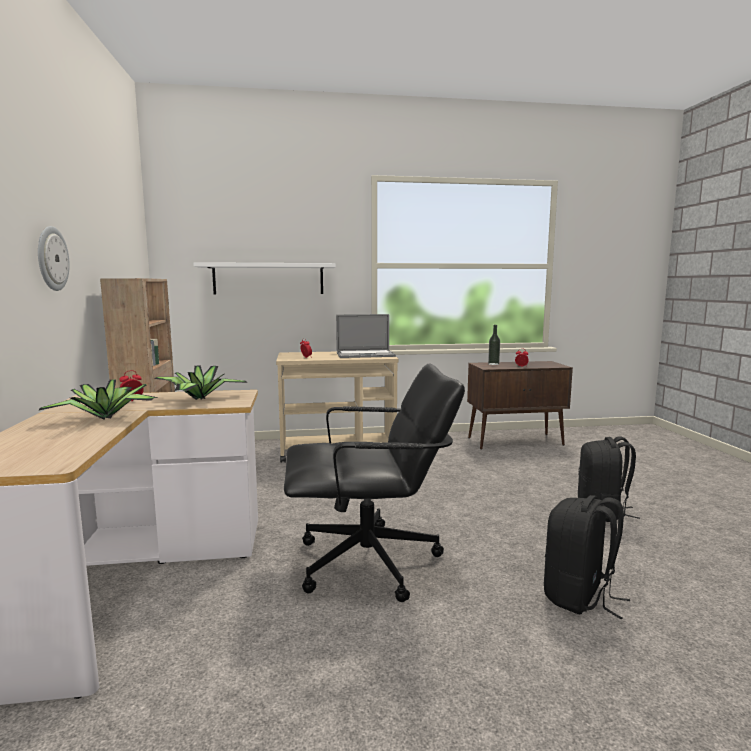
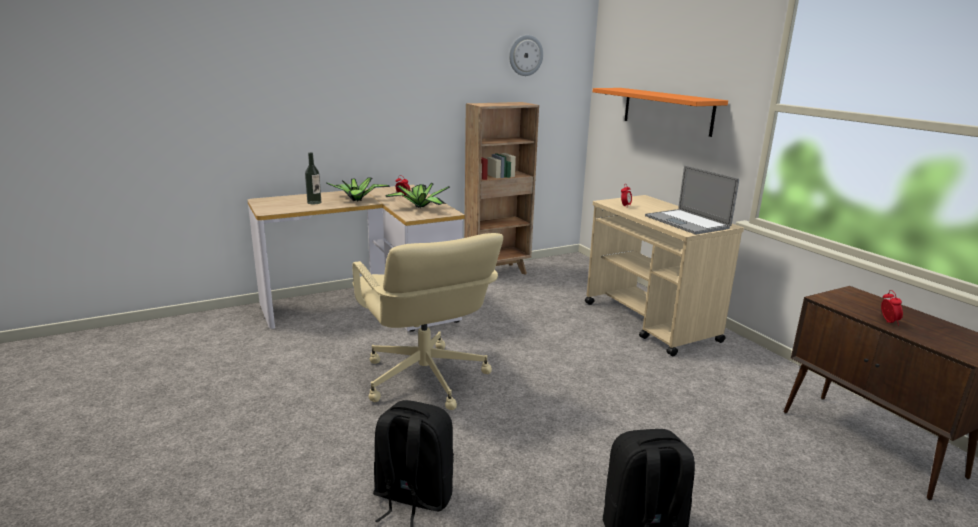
camera: 70 degrees right, 10 degrees up
(51, 258) = (404, 91): wall clock -> wall clock (525, 55)
(268, 279) = (667, 110): white shelf -> orange shelf
(370, 563) = (424, 379): black office chair -> beige office chair
(493, 364) = (870, 302): bottle -> bottle (314, 202)

